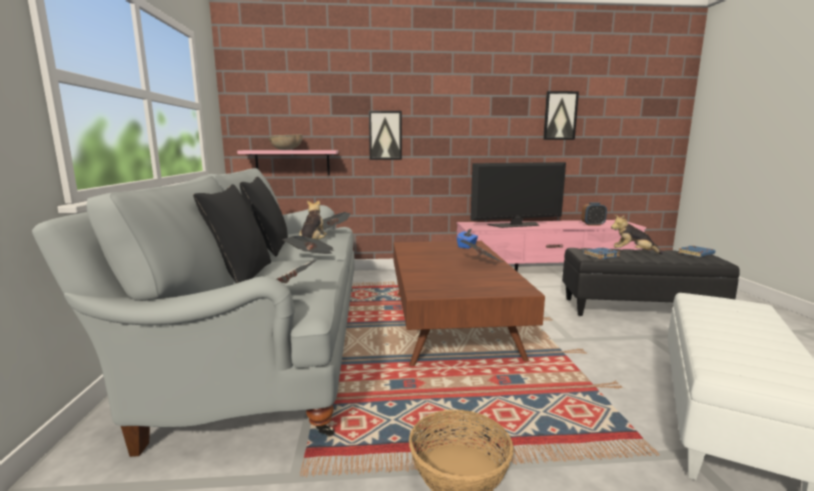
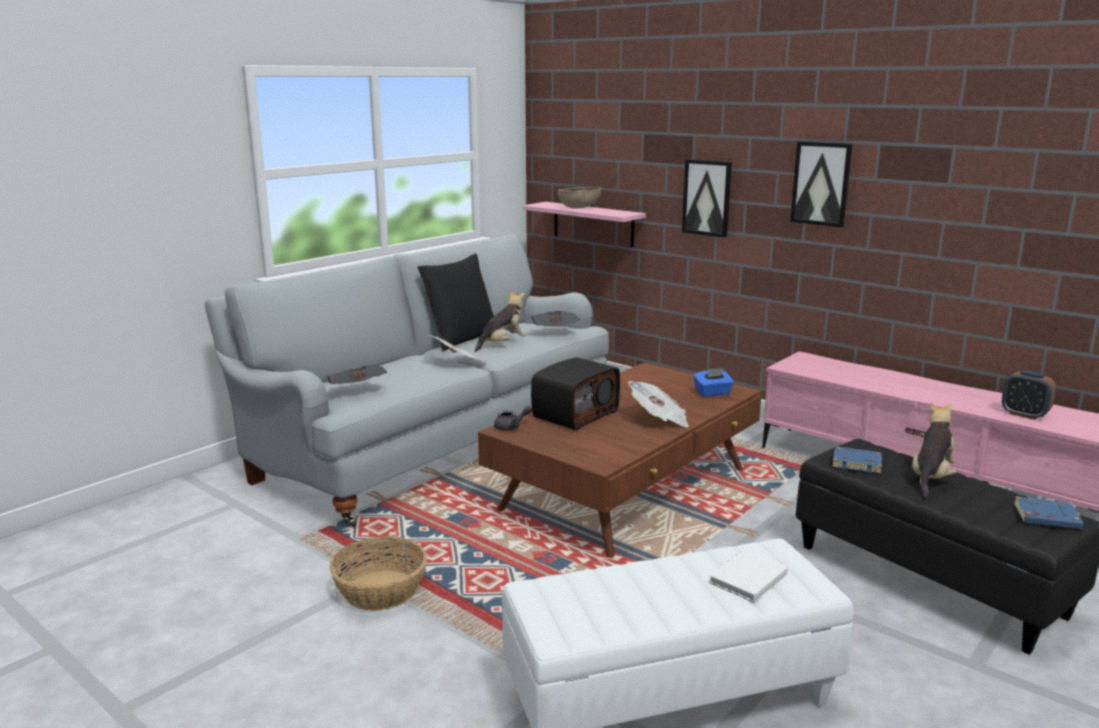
camera: 45 degrees right, 5 degrees up
(241, 275) = (377, 364): black pillow -> none
(420, 290) = (511, 427): none -> grey teapot
(434, 273) = (575, 414): none -> radio
(516, 225) = (873, 379): television -> none
(560, 115) = (1014, 188): picture -> picture (821, 183)
(633, 252) = (931, 478): plush toy -> plush toy turned 60 degrees clockwise
(736, 314) = (746, 579): none -> white book

